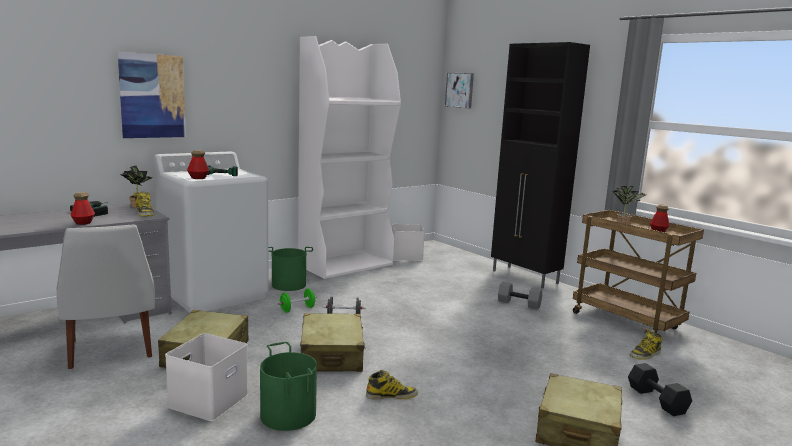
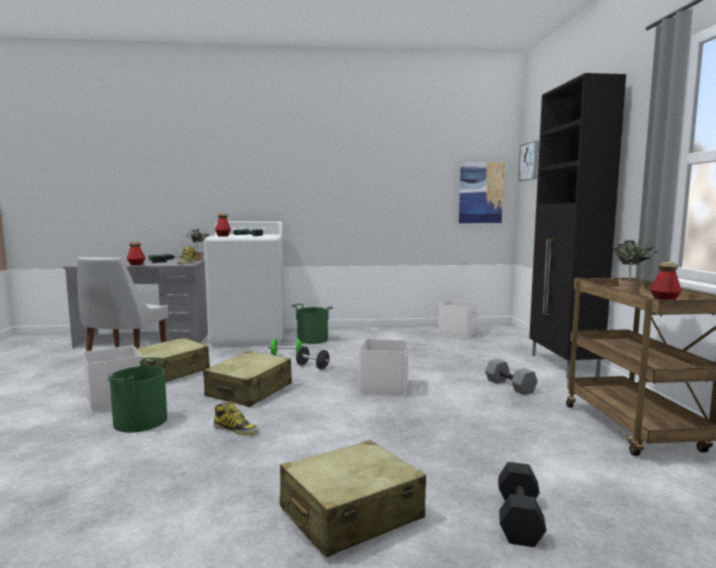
camera: 35 degrees right, 5 degrees down
(152, 96) = (217, 176): picture -> picture (481, 192)
(346, 265) = (386, 332): white bookcase -> none
(439, 325) = (385, 388): none -> white storage box
(645, 354) = (596, 467): boot -> none

